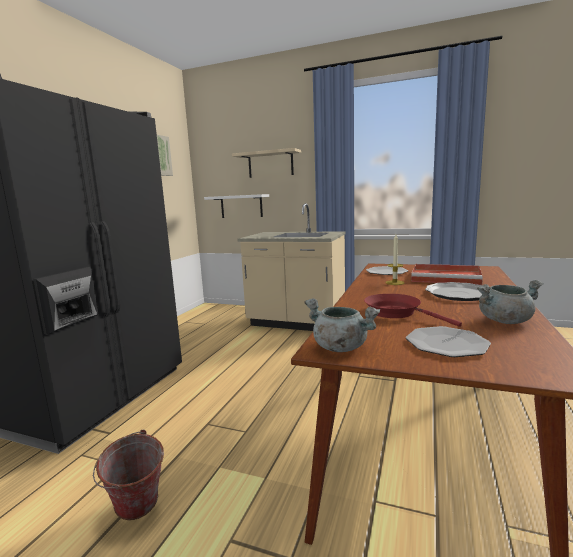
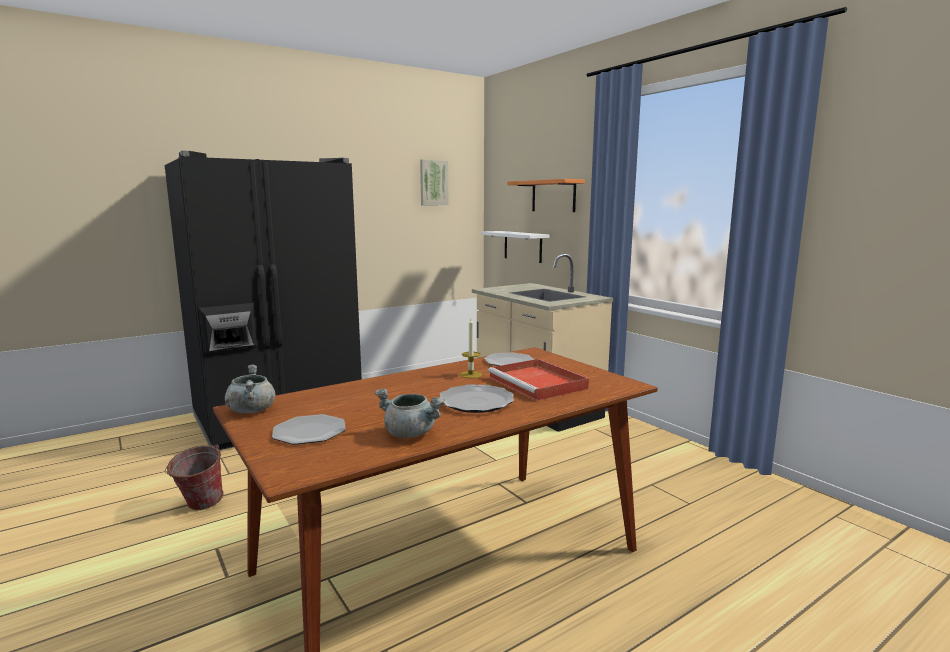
camera: 35 degrees right, 0 degrees up
(270, 164) = (553, 196): beige shelf -> orange shelf
(397, 313) = (367, 400): red frying pan -> none

